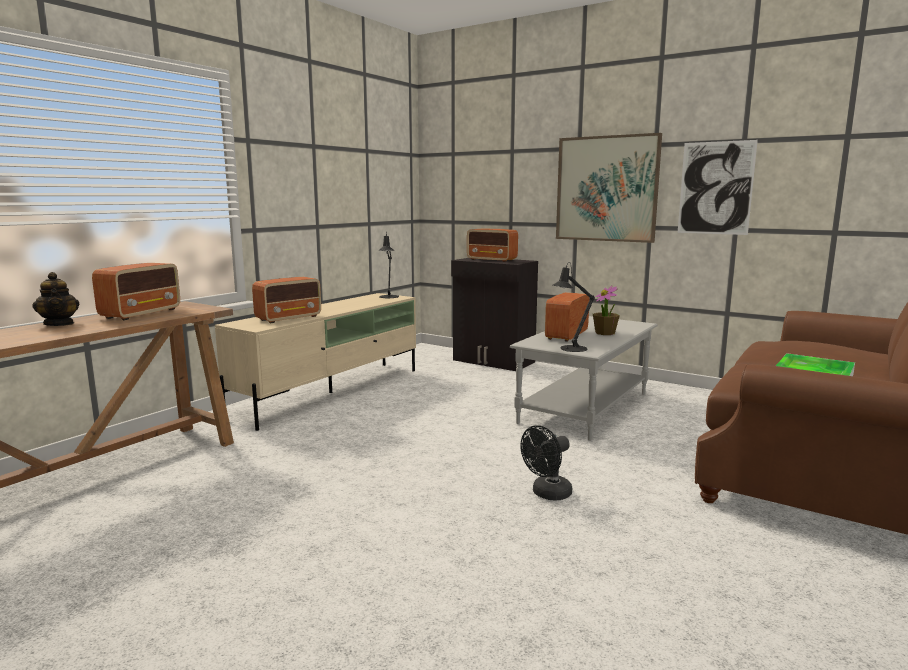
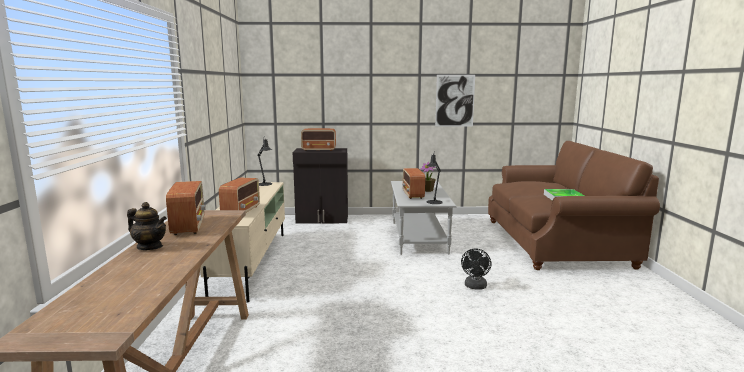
camera: 35 degrees left, 0 degrees up
(606, 189) = (391, 100): picture -> none

